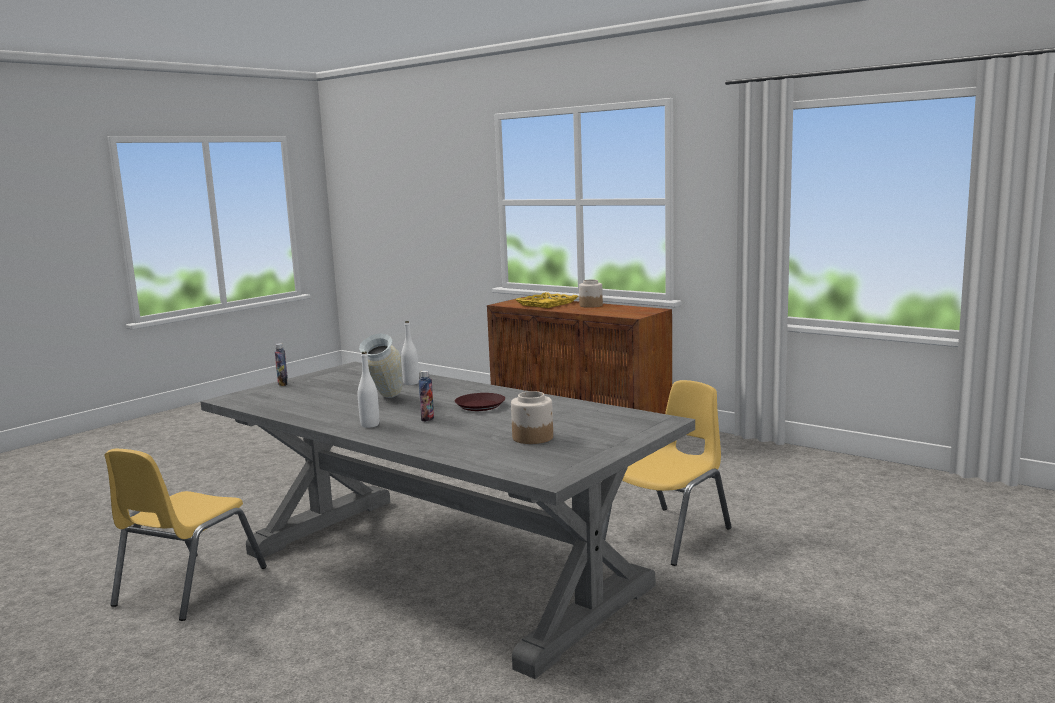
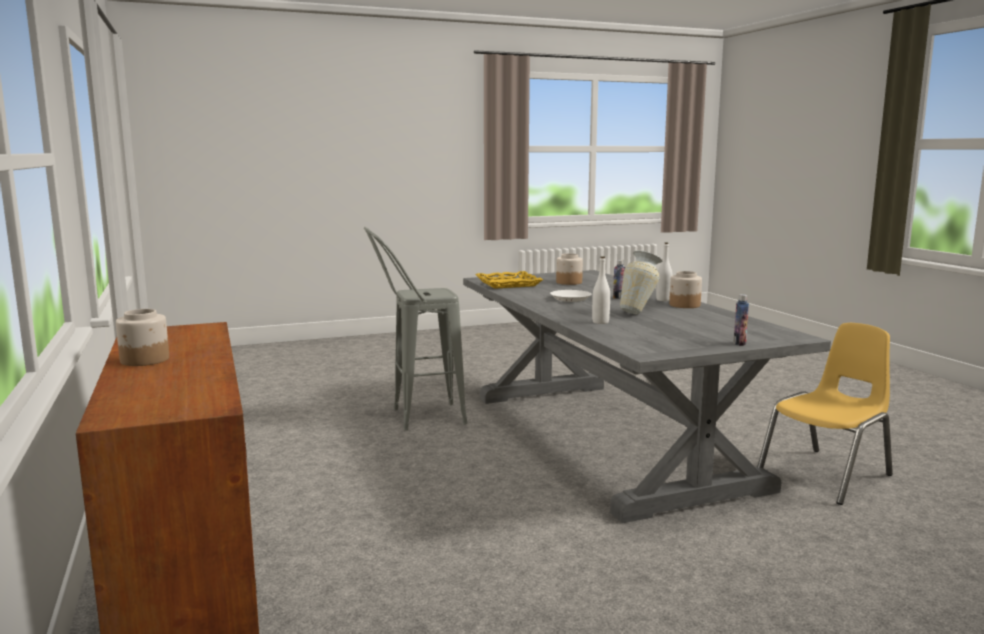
camera: 150 degrees left, 0 degrees up
(340, 420) = (684, 305): none -> jar
(479, 406) = (571, 299): brown plate -> white plate
(546, 304) = (163, 384): yellow tray -> yellow tray (508, 284)
(668, 535) = (415, 418): yellow chair -> grey stool

